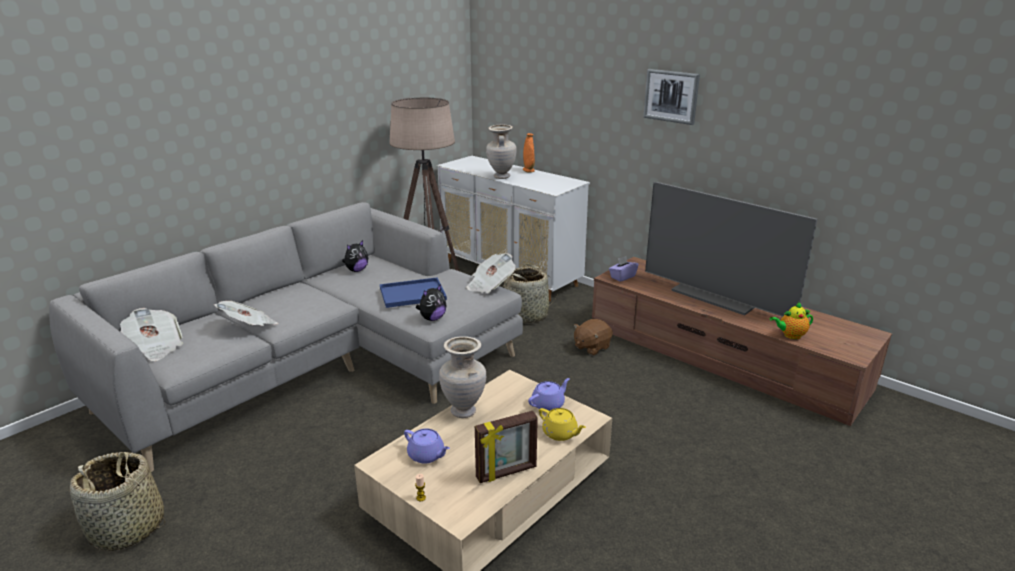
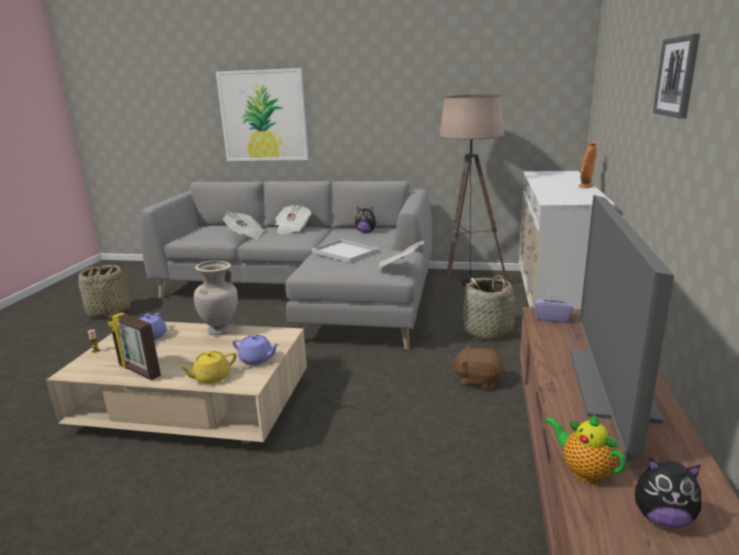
camera: 60 degrees right, 5 degrees down
(154, 159) = (263, 116): none -> picture
(155, 347) = (202, 229): newspaper -> newspaper (292, 229)
(414, 293) = (346, 252): blue tray -> white tray
(432, 318) = (315, 269): plush toy -> plush toy (662, 518)
(501, 177) = (543, 185): beige vase -> none
(560, 433) = (211, 377): yellow teapot -> yellow teapot turned 45 degrees clockwise

